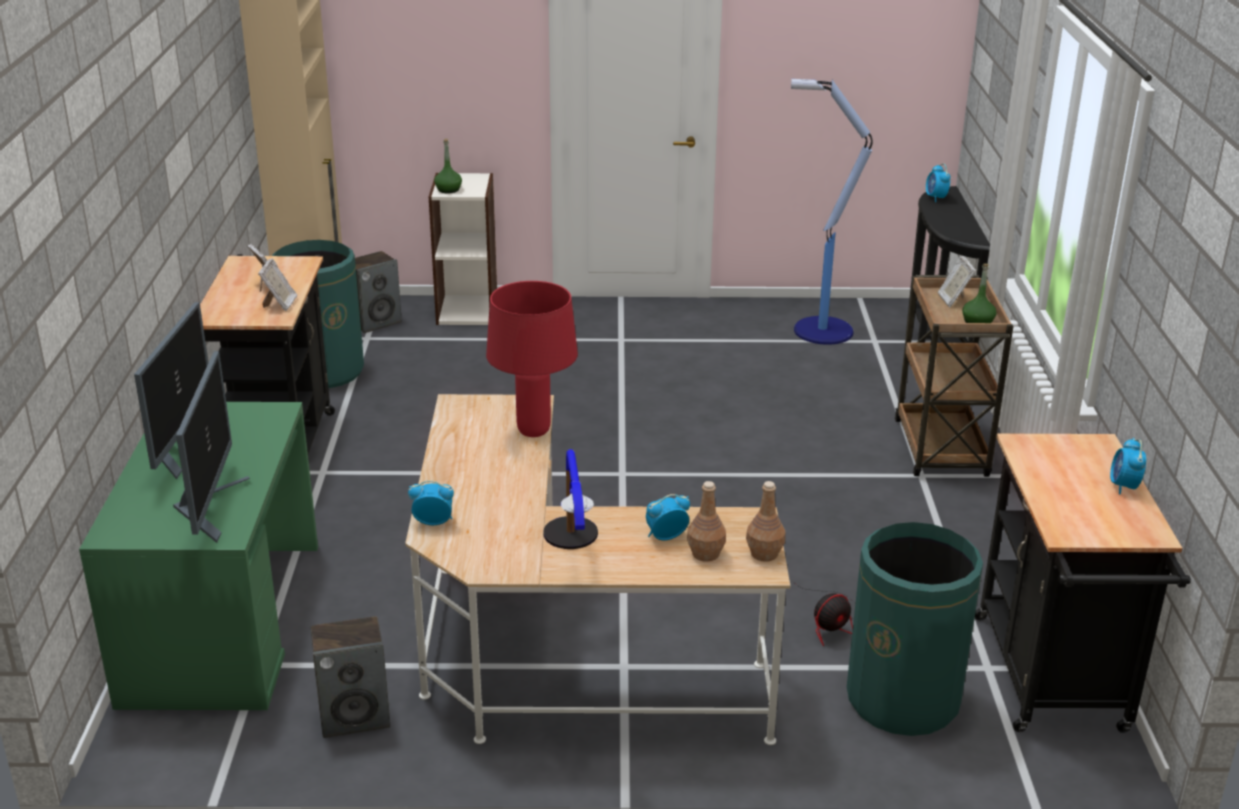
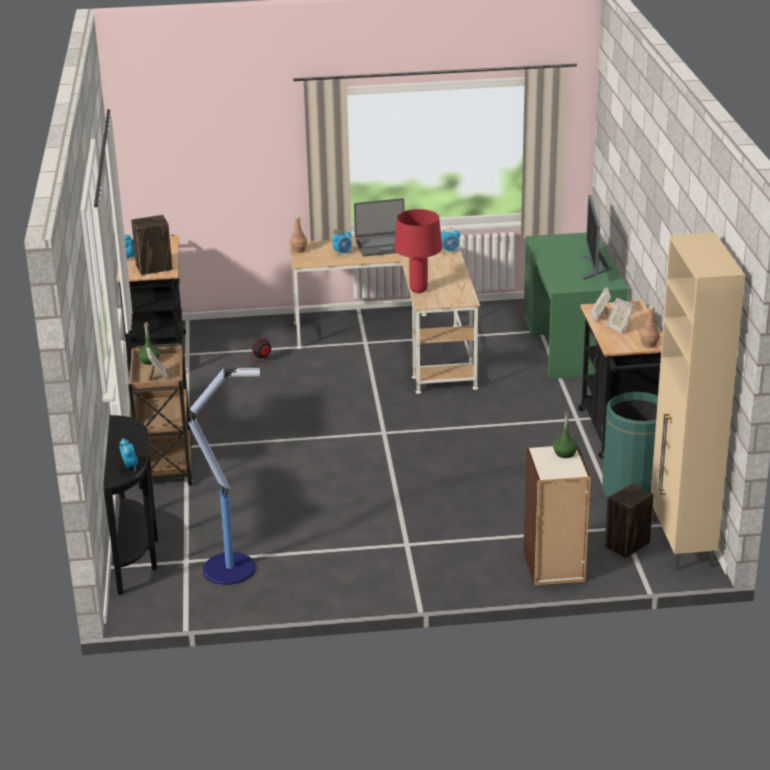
camera: 175 degrees right, 0 degrees up
(210, 507) = (555, 248): monitor -> none
(355, 717) = (482, 317): speaker -> speaker (154, 268)
(572, 551) = (383, 246): table lamp -> laptop
(706, 554) = (324, 249): brown bottle -> brown bottle (648, 344)
(903, 700) = (232, 340): green trash can -> none

